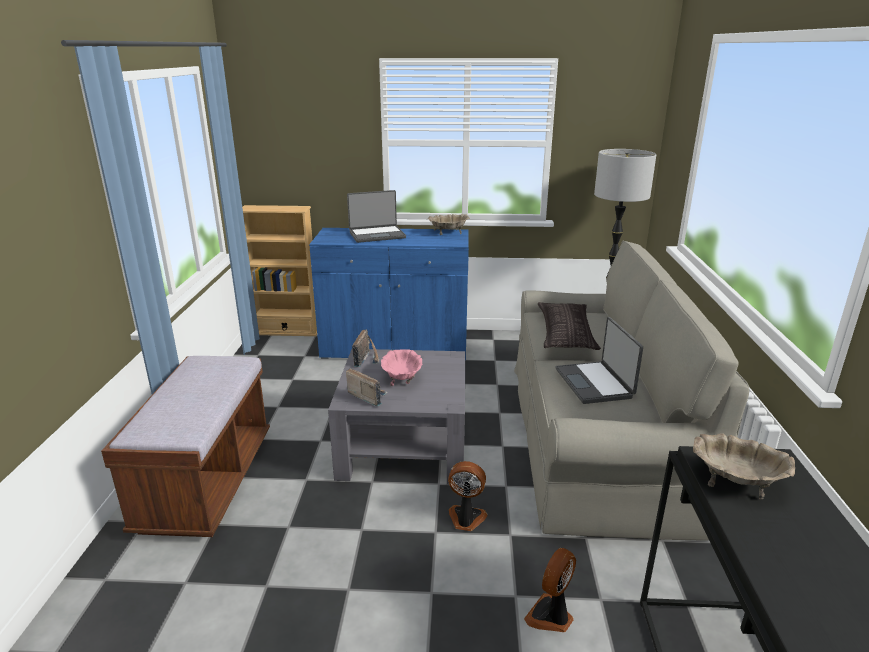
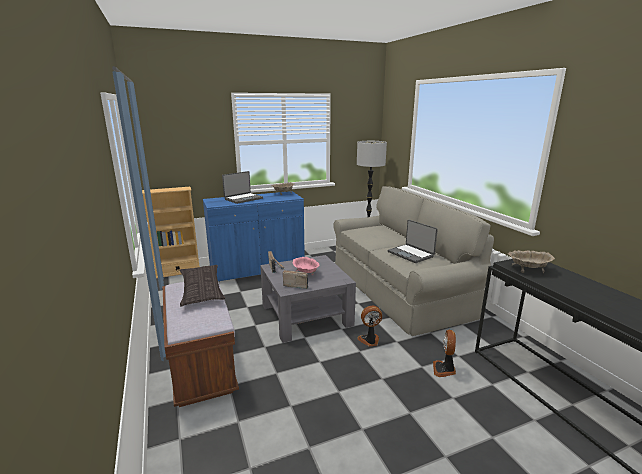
camera: 25 degrees left, 5 degrees down
(565, 333) = (374, 236): pillow -> pillow (201, 289)

